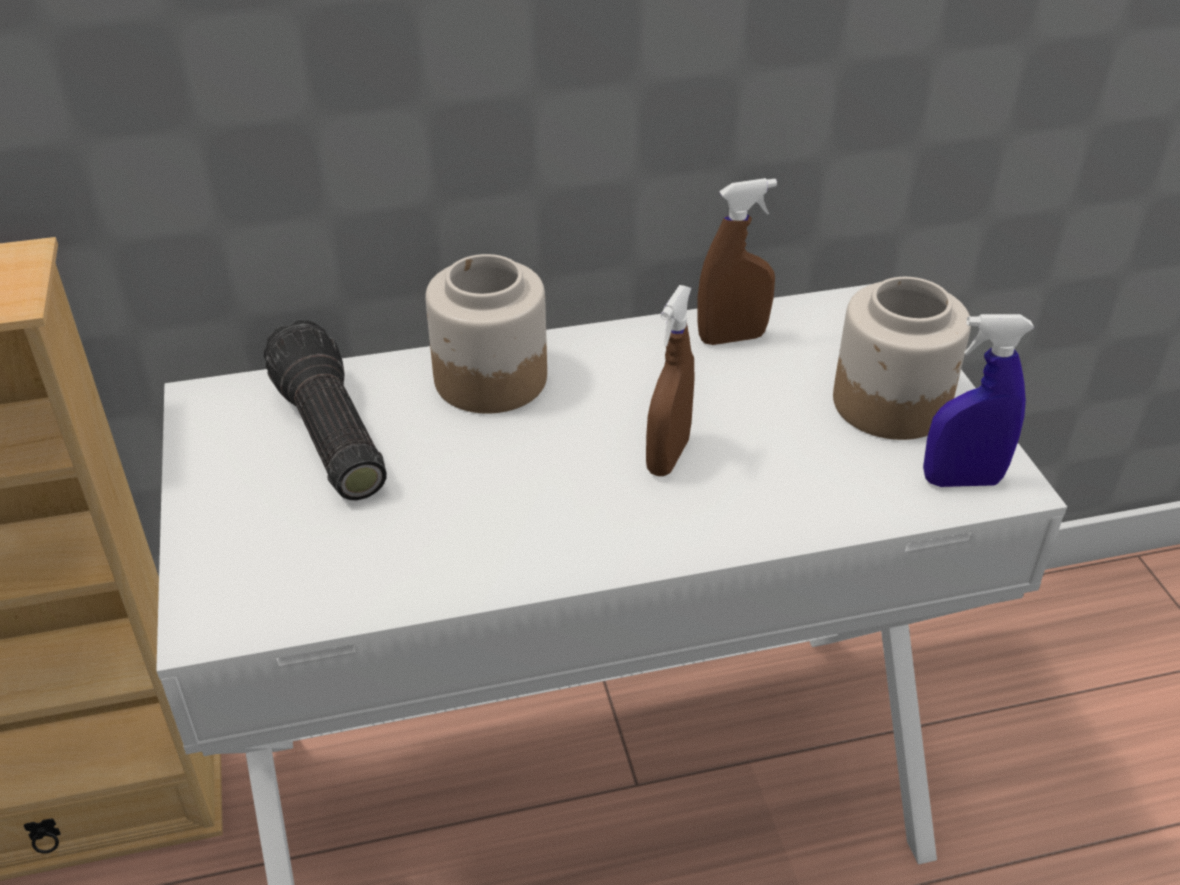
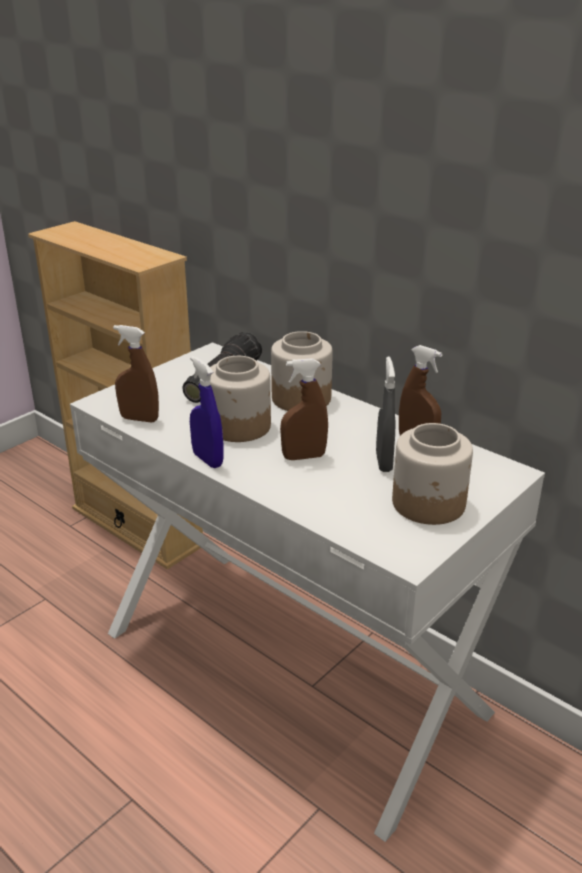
camera: 55 degrees right, 10 degrees down
(342, 592) = (139, 419): none -> brown spray bottle
(505, 481) = (240, 426): none -> jar
(754, 390) = (384, 462): none -> grey spray bottle
(961, 480) = (392, 543): blue spray bottle -> blue spray bottle (207, 460)

